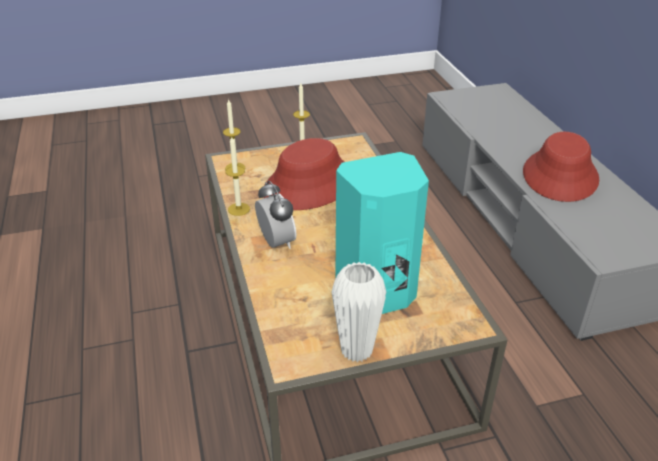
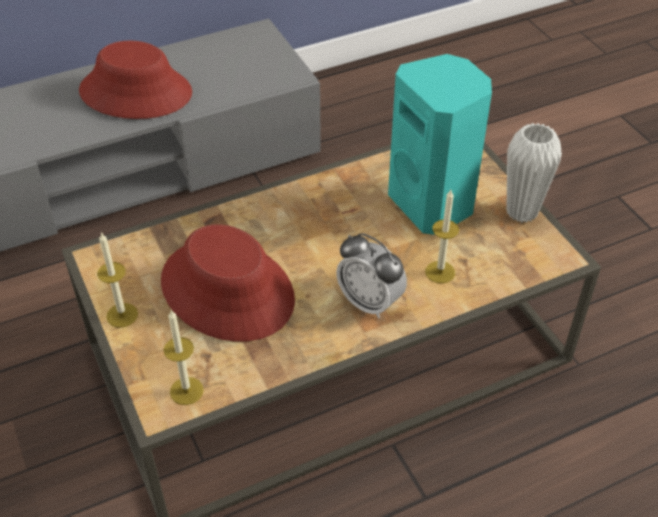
camera: 100 degrees left, 10 degrees up
(238, 209) = (303, 358): candle -> candle (440, 272)
(276, 243) = (370, 302): alarm clock -> alarm clock turned 105 degrees counterclockwise

